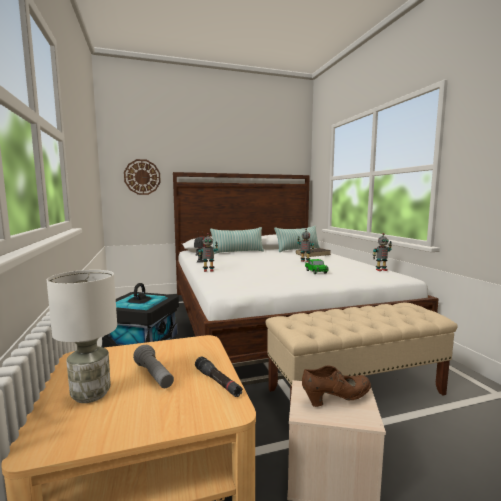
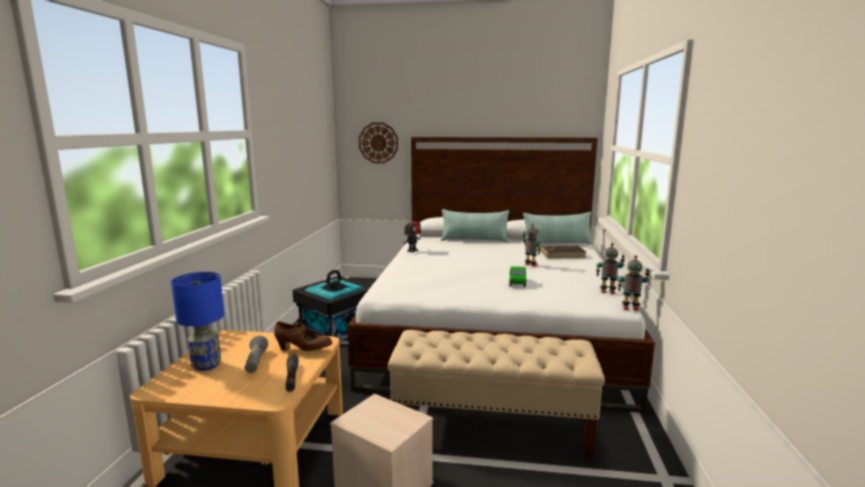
camera: 25 degrees right, 5 degrees up
(90, 395) = (205, 365): white table lamp -> blue table lamp
(208, 270) = (402, 265): toy robot -> toy robot (630, 308)
(336, 399) = (388, 418): brown shoe -> brown shoe (303, 350)

